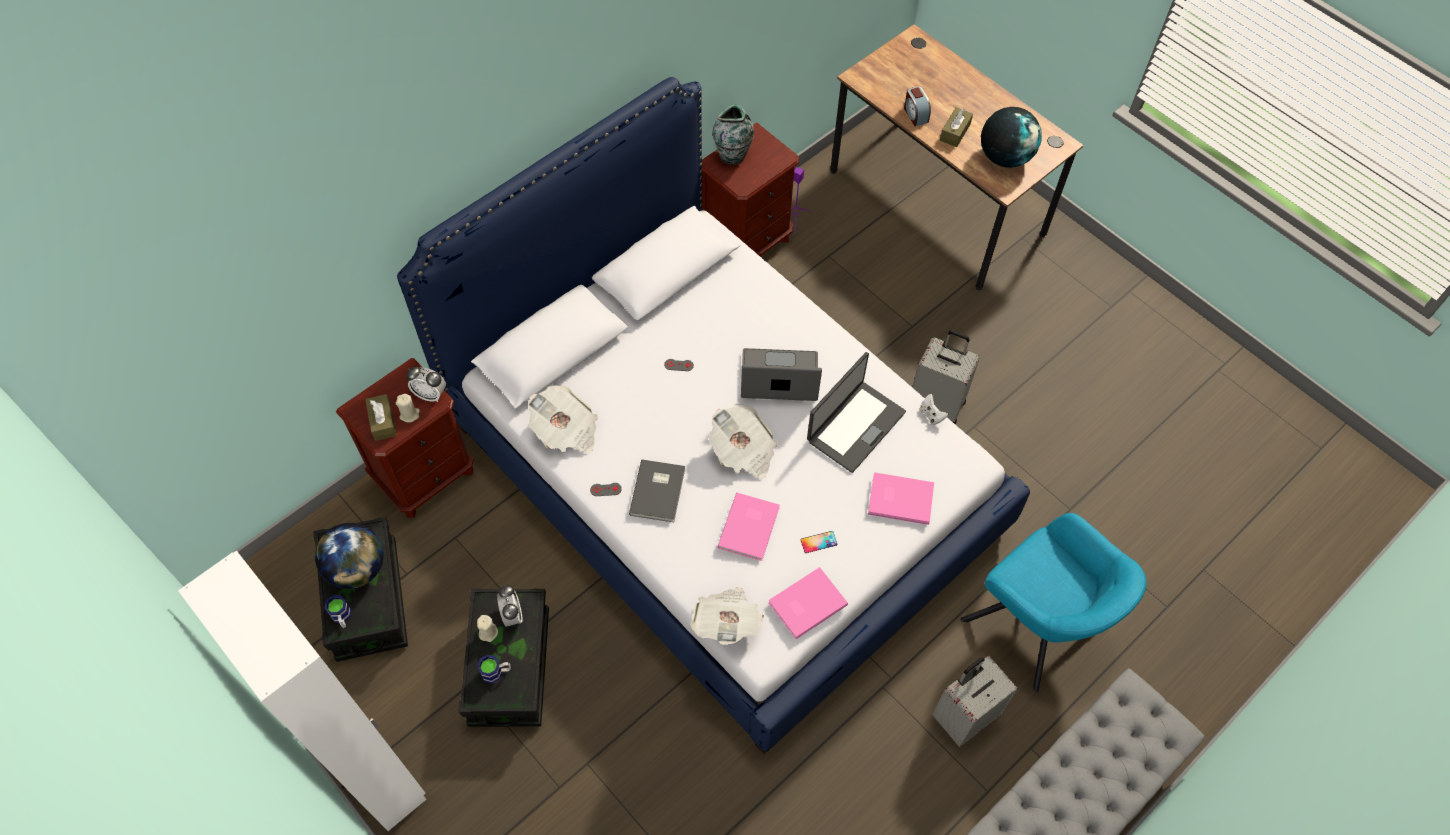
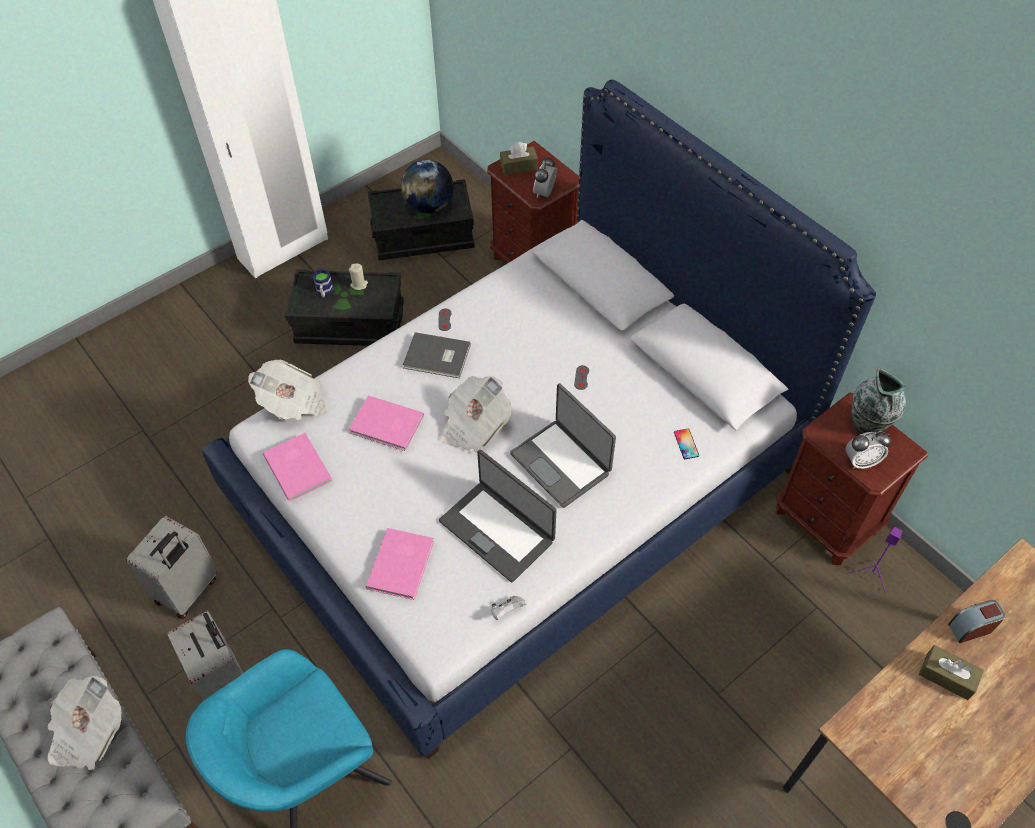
camera: 95 degrees right, 5 degrees down
(342, 617) = (388, 200): mug -> none
(410, 414) = (525, 182): beige candle -> none
(512, 615) = (372, 300): alarm clock -> alarm clock (861, 461)
(566, 431) = (509, 292): newspaper -> newspaper (88, 732)
(779, 378) = (562, 463): laptop -> laptop turned 135 degrees clockwise
(818, 542) = (363, 484): phone -> phone (686, 444)
(937, 403) = (605, 708): grey suitcase -> grey suitcase (188, 591)
(1005, 157) = (910, 740): globe -> none

